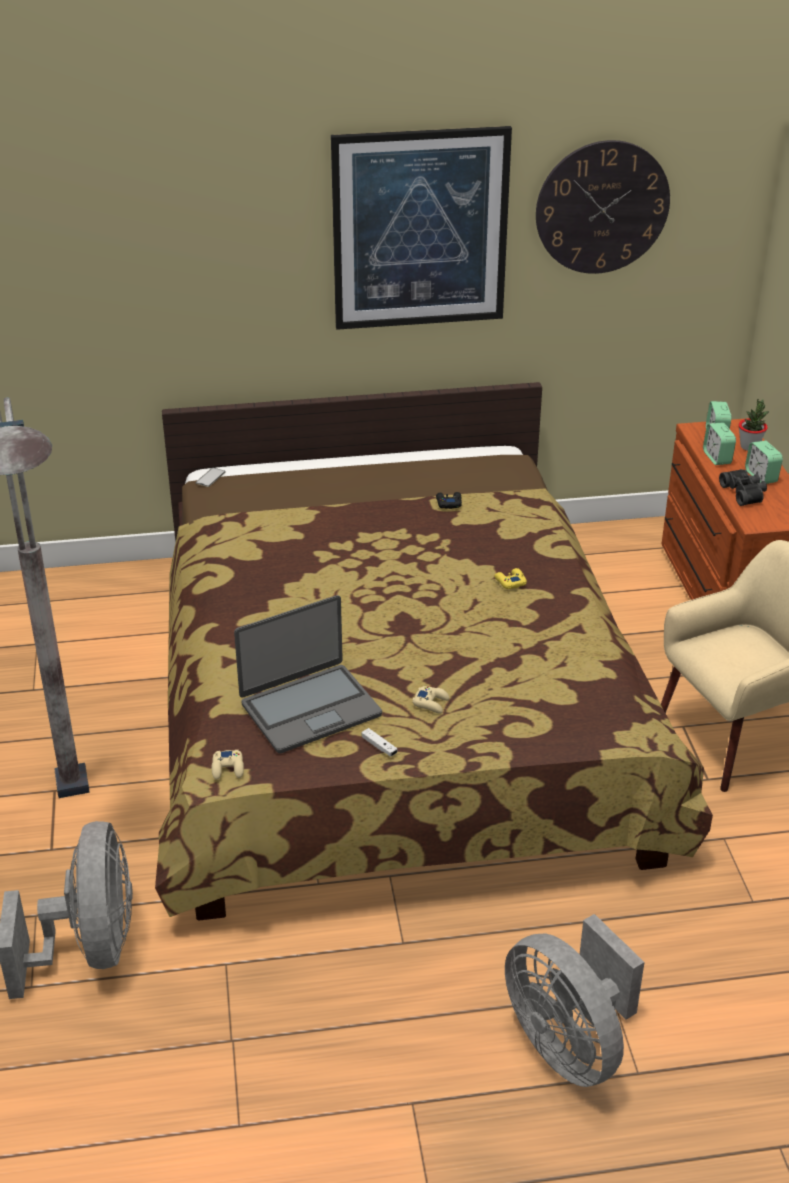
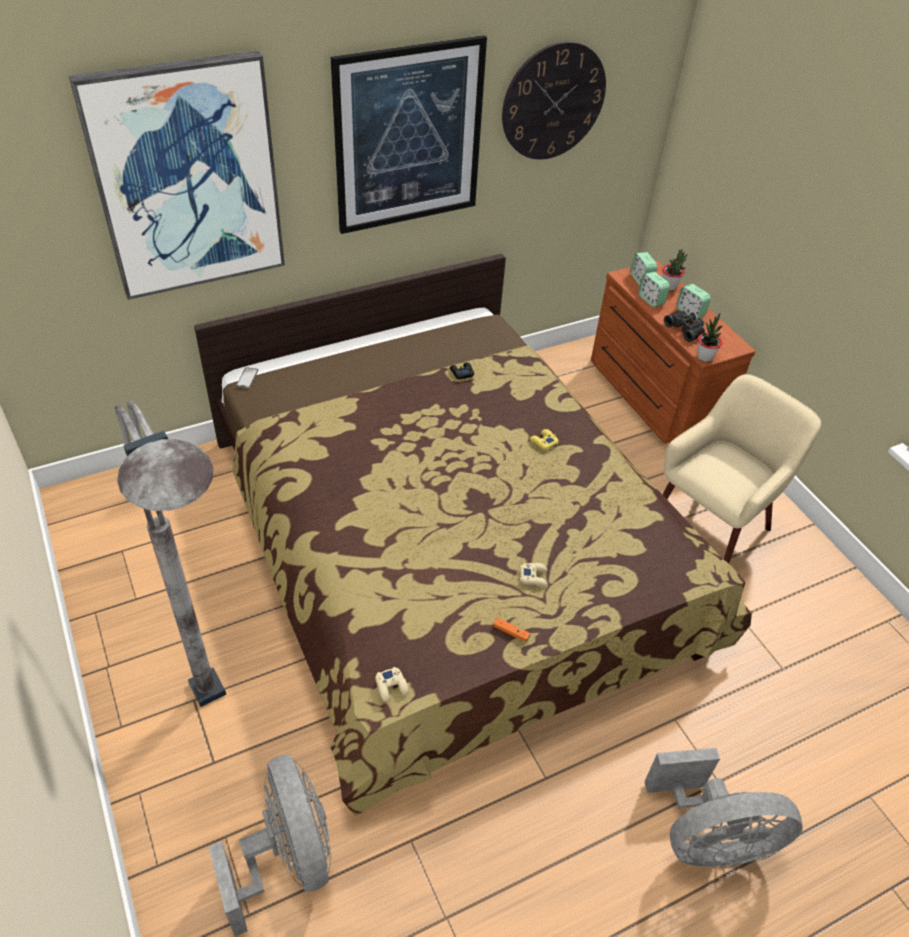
camera: 20 degrees left, 10 degrees up
(169, 246) = (187, 178): none -> picture
(310, 708) = (436, 605): laptop -> none
(379, 746) = (511, 632): white game controller -> orange game controller
(569, 1044) = (708, 839): grey fan -> grey fan turned 45 degrees counterclockwise
(753, 523) = (704, 356): none -> potted plant

